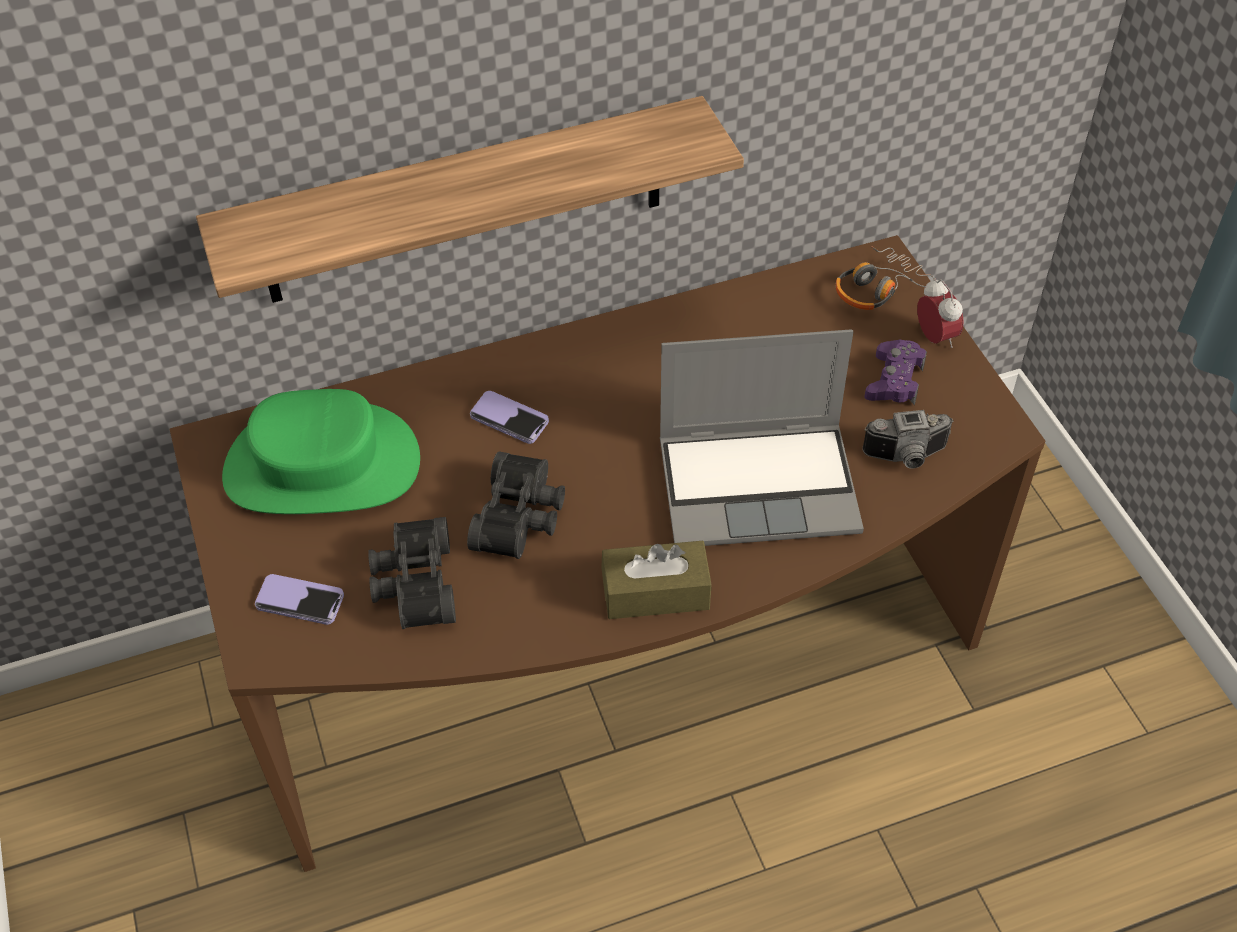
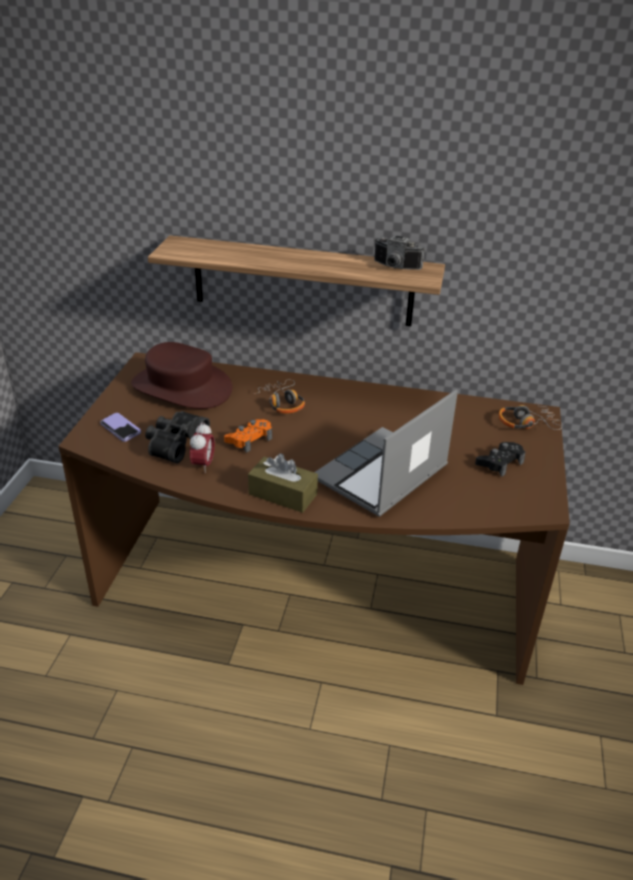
camera: 30 degrees right, 15 degrees down
(321, 467) = (181, 387): green hat -> brown hat
(509, 419) = (282, 402): phone -> headphones
(522, 517) = (249, 439): black binoculars -> orange game controller
(760, 485) = (381, 475): laptop -> laptop turned 105 degrees clockwise
(894, 380) = (500, 463): purple game controller -> black game controller
(907, 457) = (475, 497): camera -> camera (395, 267)
(935, 338) = (541, 454): alarm clock -> alarm clock (203, 465)

